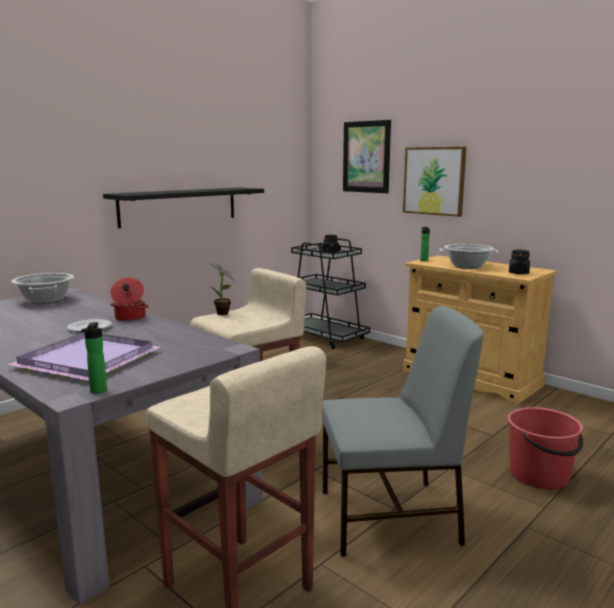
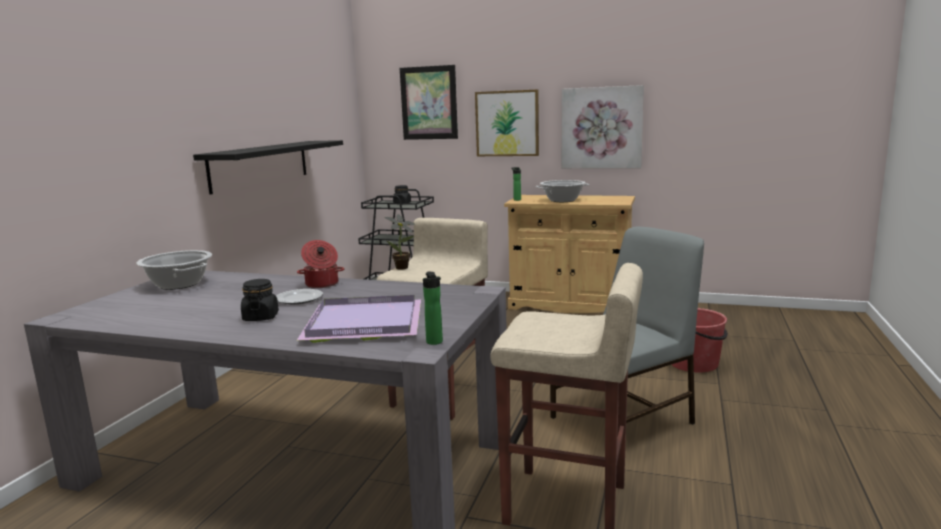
camera: 25 degrees left, 0 degrees up
(518, 273) = (611, 200): black jar -> black jar (261, 317)
(528, 191) = (601, 128): none -> picture

